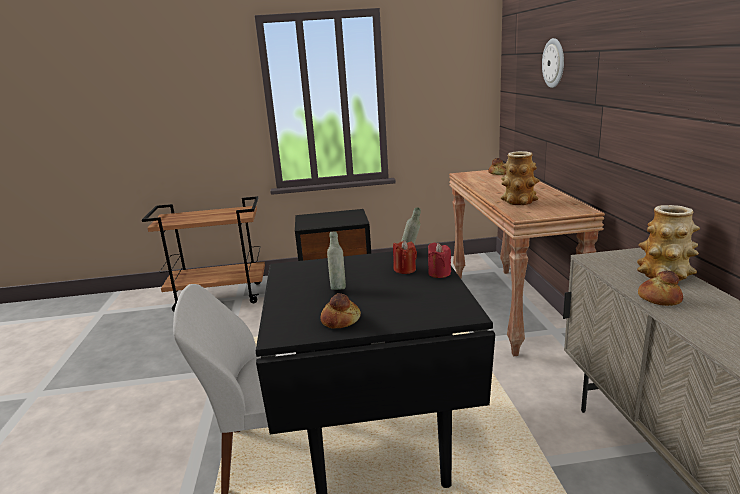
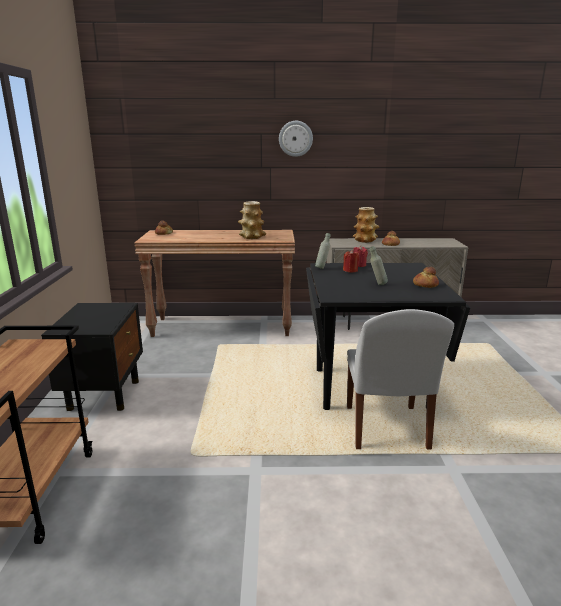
camera: 85 degrees left, 0 degrees up
(554, 63) = (204, 141): wall clock -> wall clock (295, 138)

